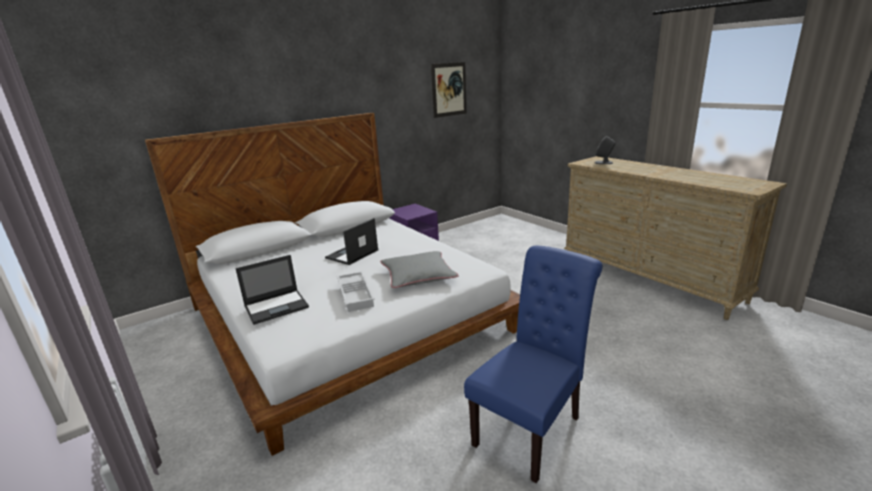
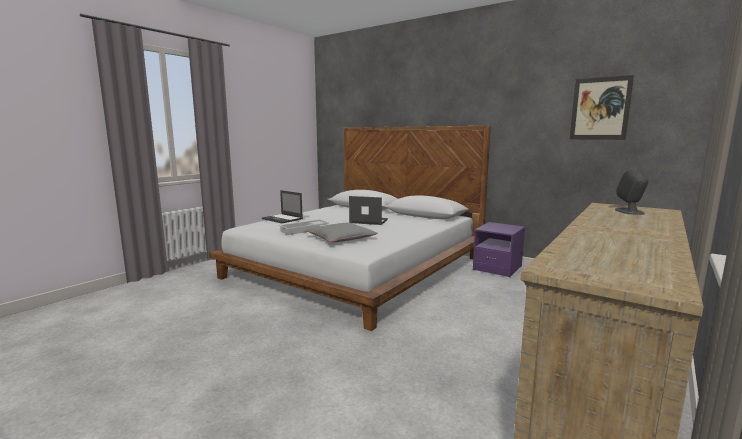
camera: 70 degrees right, 10 degrees down
(532, 427) = (230, 347): blue chair -> none

